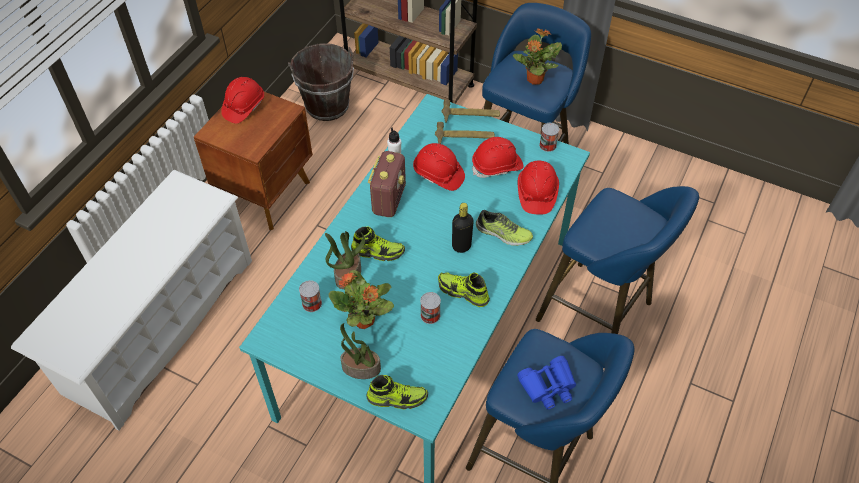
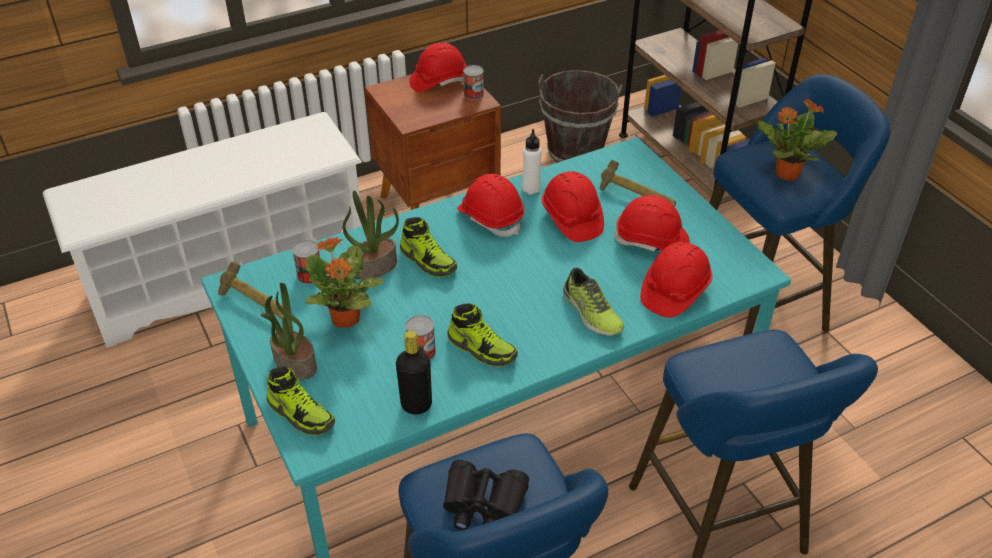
camera: 35 degrees right, 10 degrees down
(389, 199) = (491, 217): radio -> red hard hat
(461, 246) = (527, 301): black bottle -> black bottle (416, 405)
(463, 292) = (482, 348): shoe -> shoe turned 150 degrees clockwise
(470, 118) = (665, 180): hammer -> hammer (257, 306)
(547, 145) = (739, 248): can -> can (473, 94)
(548, 386) = (483, 504): blue binoculars -> black binoculars

